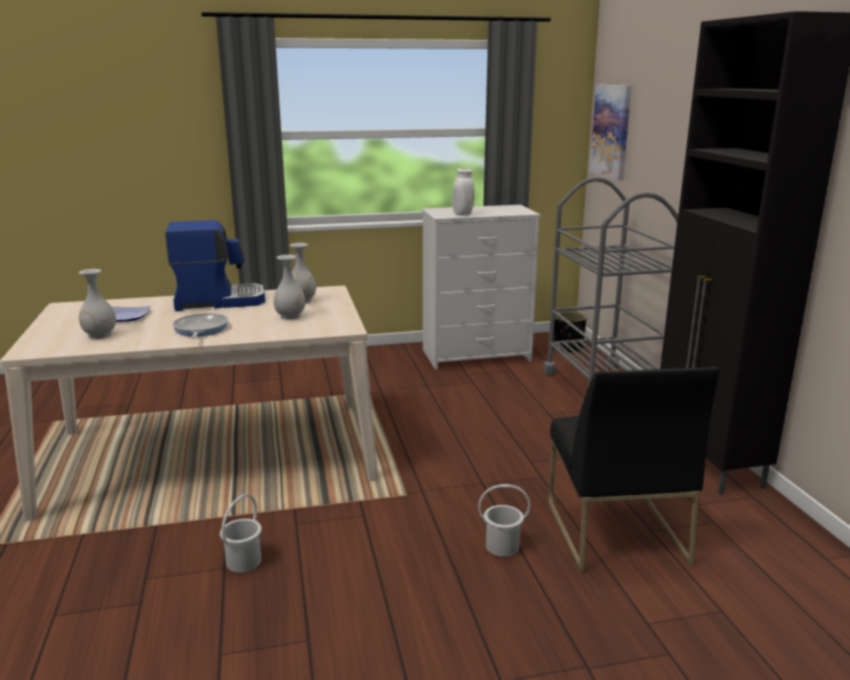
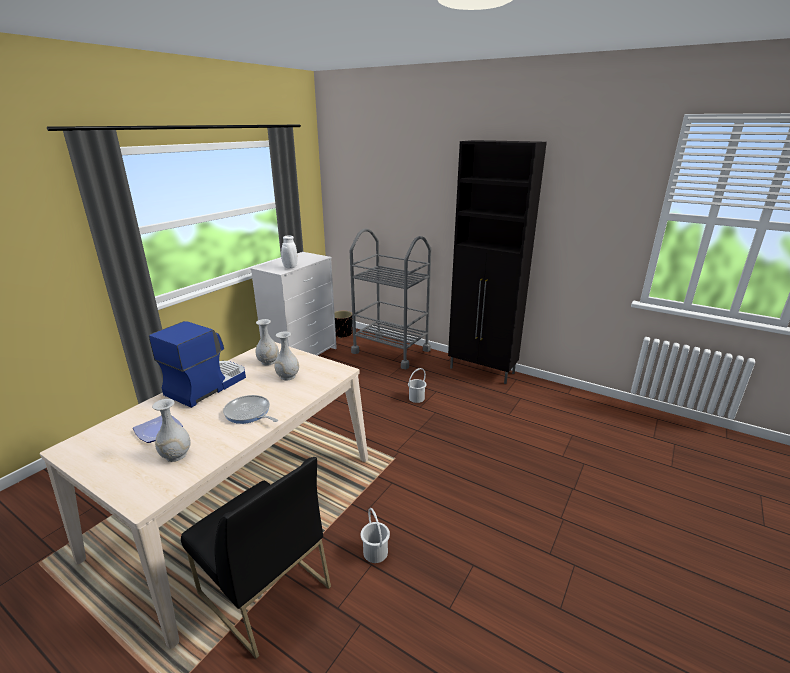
camera: 45 degrees left, 5 degrees up
(502, 546) = (472, 457): white bucket -> white bucket (416, 398)
(611, 131) = (347, 197): picture -> none
(614, 531) = (498, 423): black chair -> black chair (263, 590)

